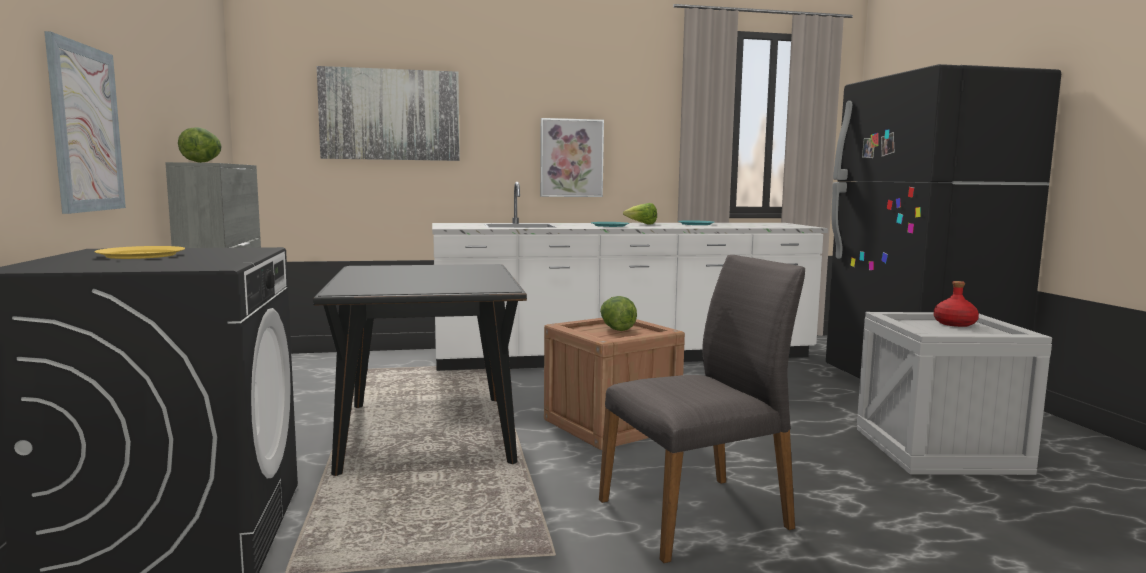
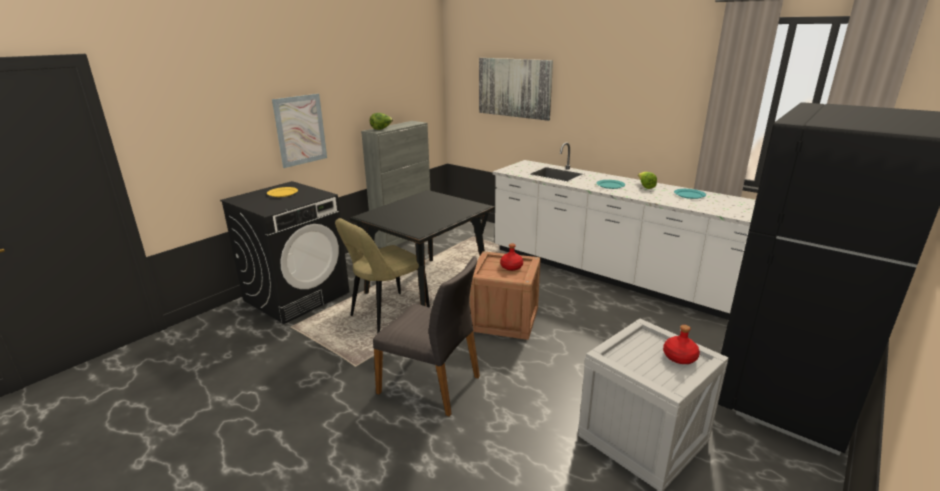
camera: 50 degrees right, 15 degrees up
(442, 482) = (386, 314): none -> beige chair
(571, 158) = (622, 125): picture -> none
(616, 329) = (511, 267): lettuce -> red bottle

